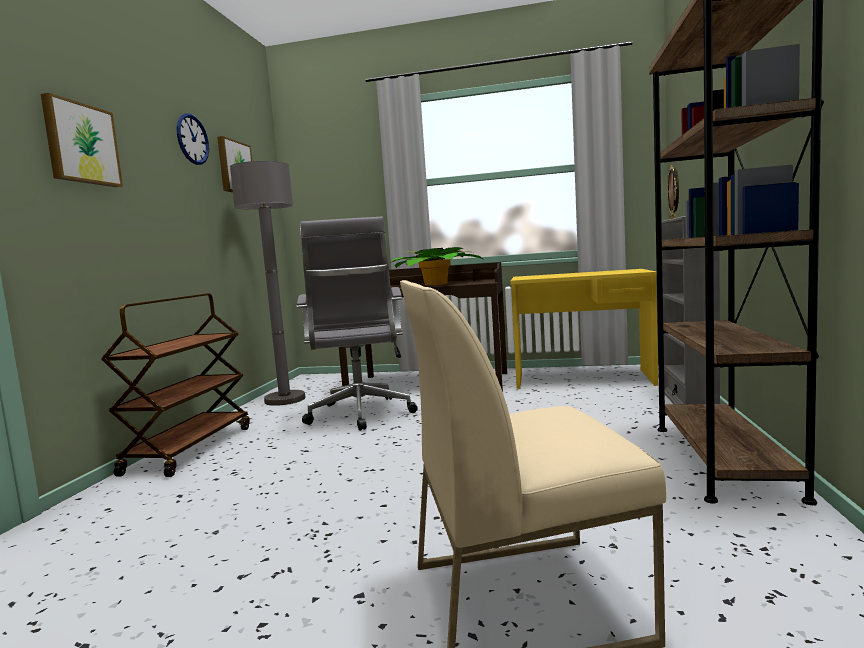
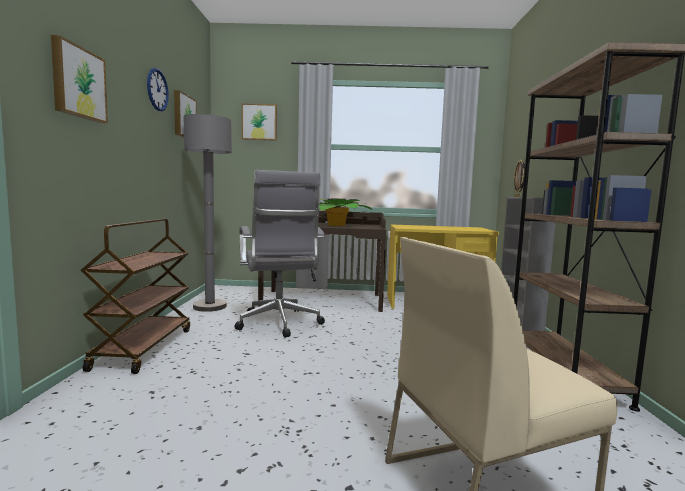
camera: 10 degrees left, 0 degrees up
(336, 162) = (259, 122): none -> picture

